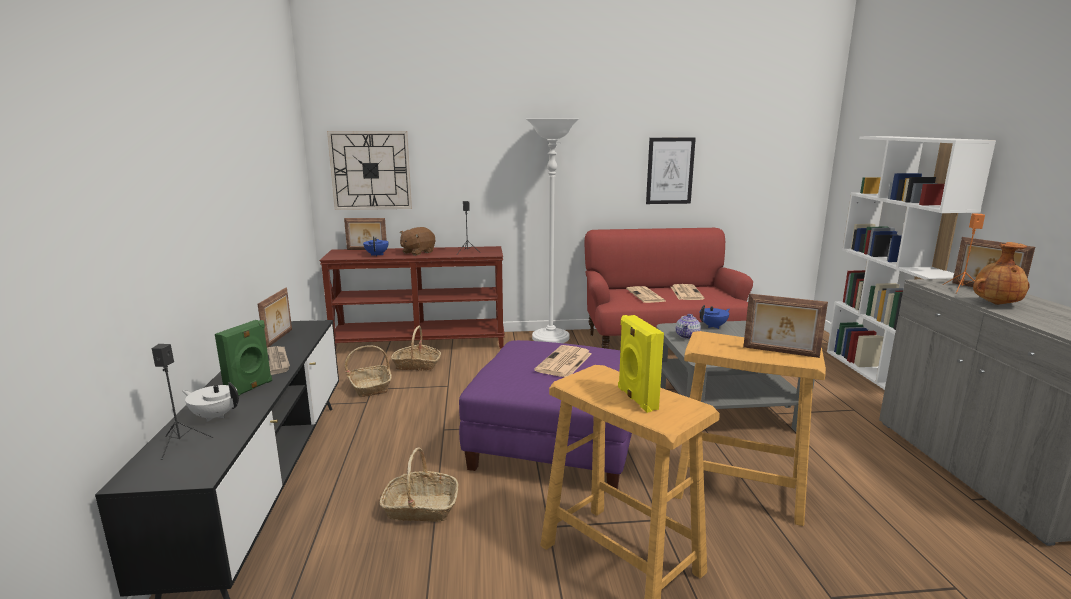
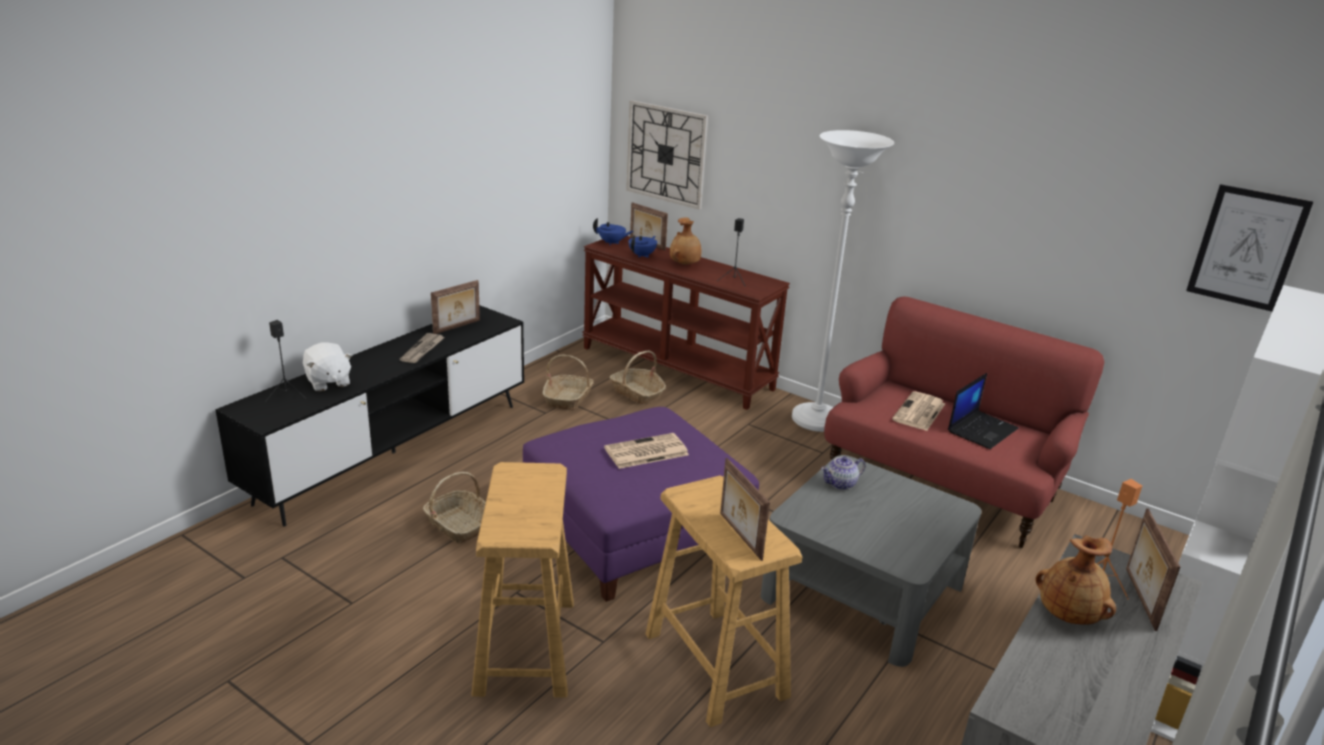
camera: 40 degrees right, 10 degrees up
(215, 416) = (328, 382): white teapot -> white plush toy
(250, 389) = (375, 368): green speaker -> none
(417, 252) = (685, 264): brown plush toy -> brown vase
(636, 399) = (520, 507): yellow speaker -> none
(670, 171) = (1036, 244): picture -> picture (1247, 248)
(686, 293) = (982, 429): newspaper -> laptop
(713, 326) = (901, 487): blue teapot -> blue teapot (612, 243)

